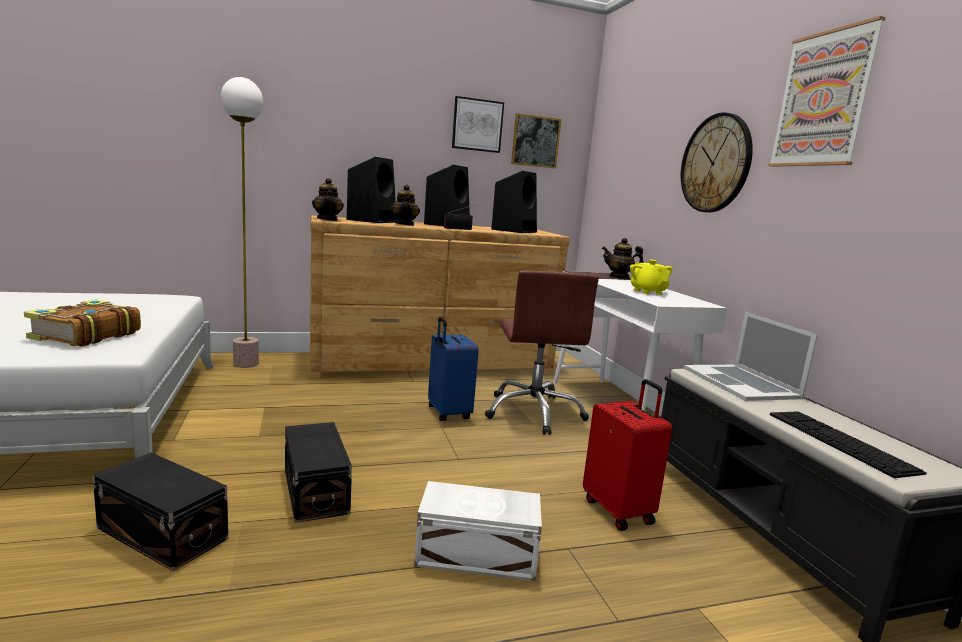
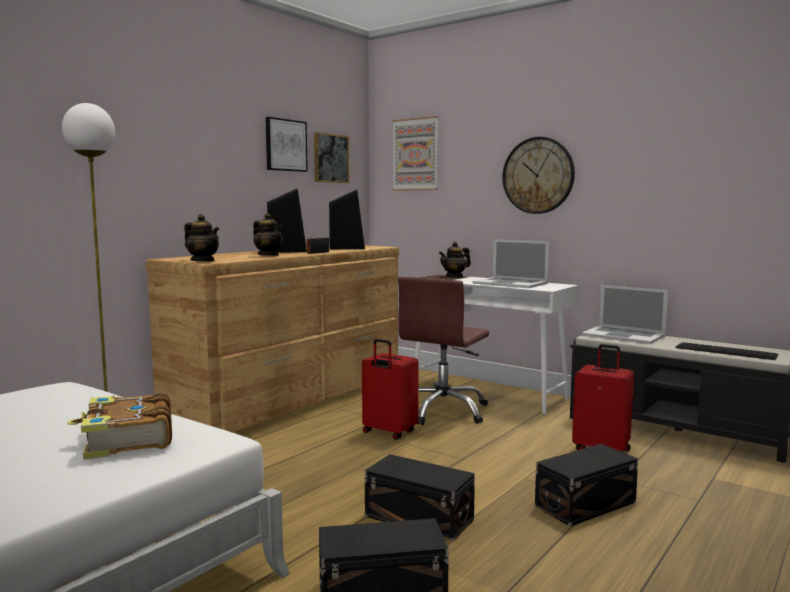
camera: 35 degrees left, 5 degrees down
(372, 221) = (226, 256): black speaker -> none
(447, 413) = (388, 432): blue suitcase -> red suitcase
(478, 555) = (587, 504): white storage box -> black storage box
(534, 412) = (443, 411): brown office chair -> brown office chair turned 75 degrees clockwise
(647, 291) = (510, 283): yellow teapot -> laptop
(823, 99) = (630, 132): picture -> picture (415, 154)

